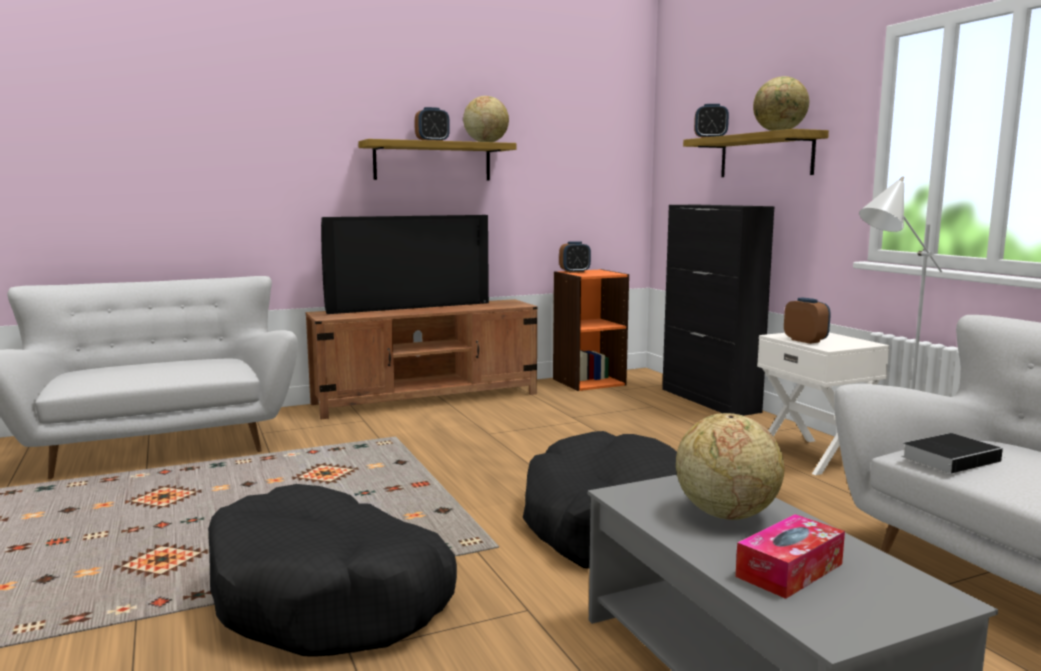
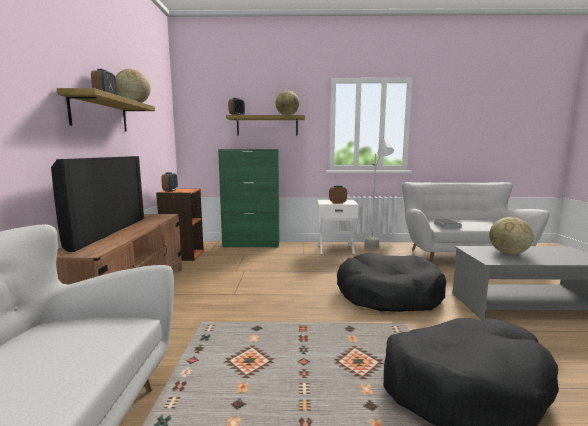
camera: 65 degrees left, 0 degrees up
(709, 400) = (251, 244): black cabinet -> green cabinet
(789, 570) = (557, 256): tissue box -> none

